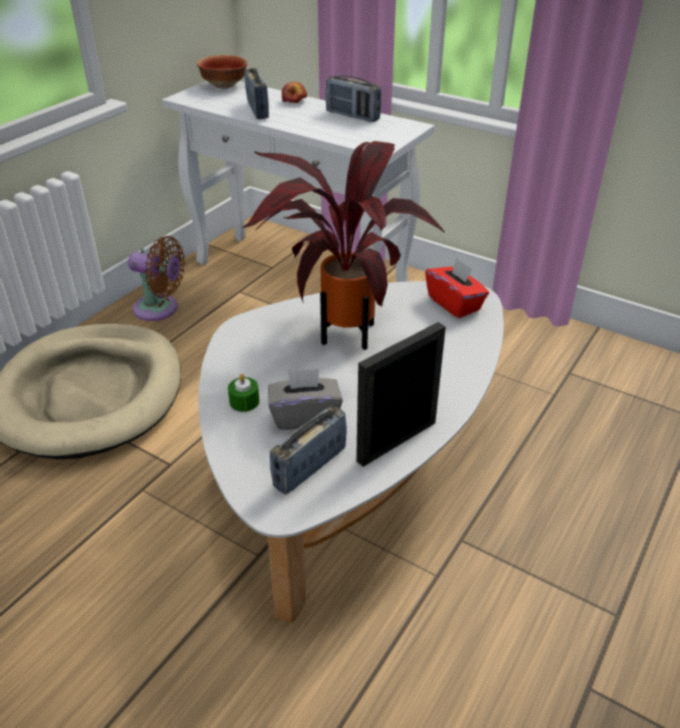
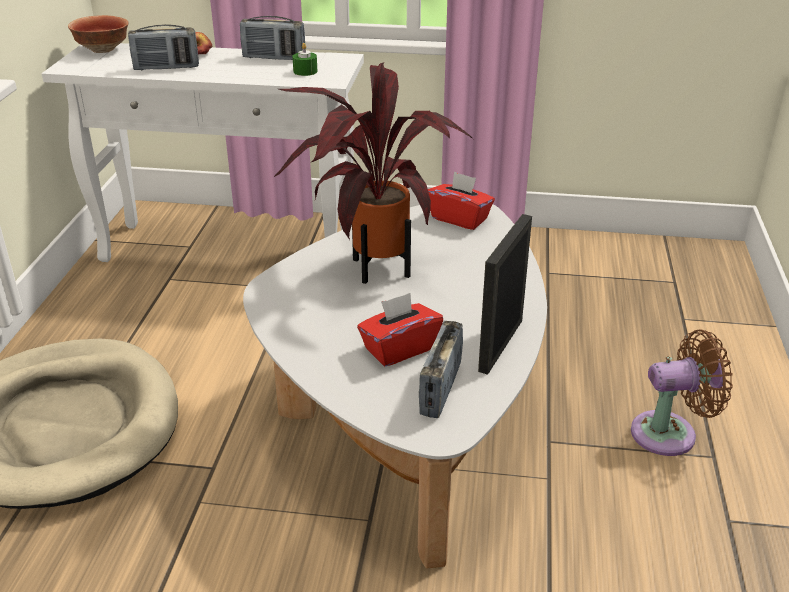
camera: 25 degrees left, 5 degrees down
(160, 309) = (87, 318): brown fan -> brown fan (670, 433)
(244, 401) = (329, 353): green candle -> green candle (305, 71)
(258, 110) = (166, 68): radio -> radio turned 120 degrees clockwise
(305, 416) = (399, 348): grey tissue box -> red tissue box

